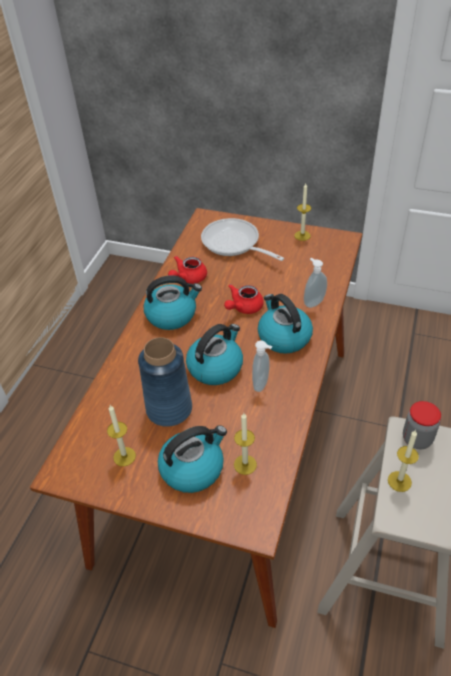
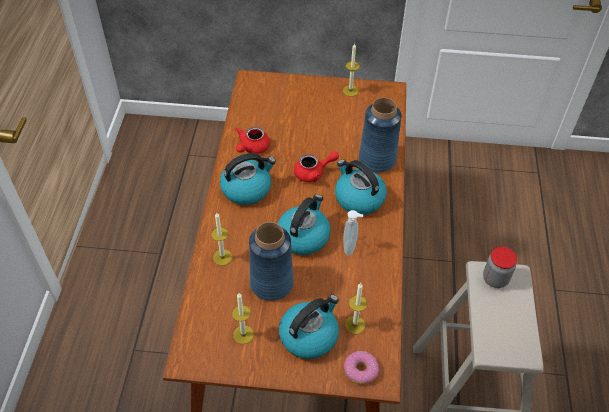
camera: 15 degrees left, 5 degrees up
(234, 244) = (287, 106): frying pan -> none
(238, 514) = (360, 370): none -> donut
(243, 307) = (313, 173): red teapot -> red teapot turned 135 degrees counterclockwise
(313, 302) = (377, 160): soap dispenser -> blue vase
(399, 481) = (488, 318): candle -> candle (222, 257)

